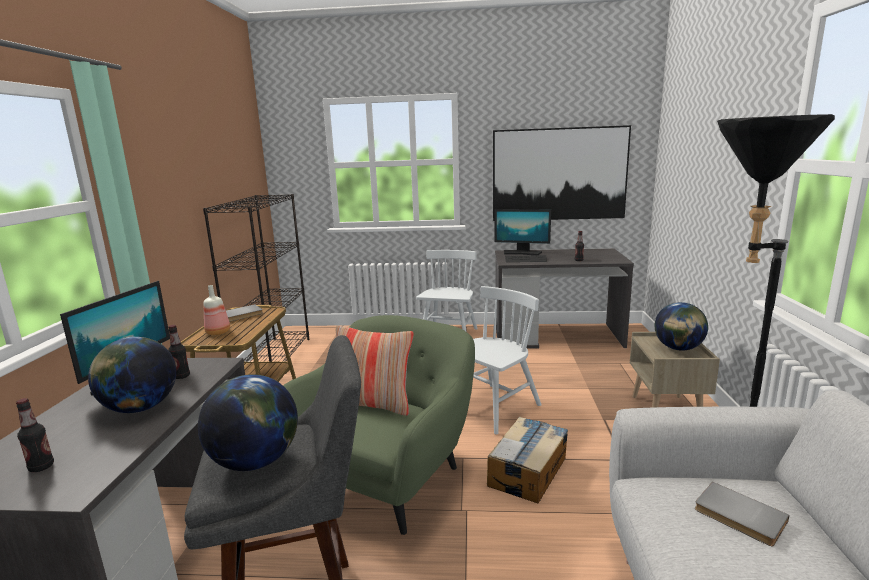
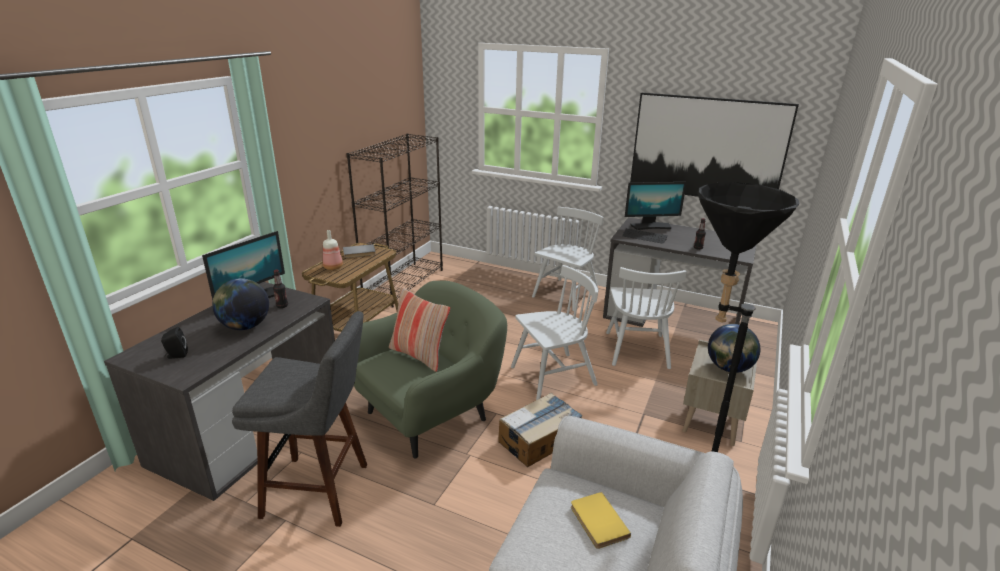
camera: 20 degrees right, 10 degrees up
(41, 467) = (176, 355): bottle -> black speaker
(255, 461) = (284, 385): globe -> none
(522, 253) = (651, 226): monitor -> monitor turned 45 degrees counterclockwise
(550, 367) = (637, 349): none -> white chair
(738, 516) = (597, 522): grey book -> yellow book

